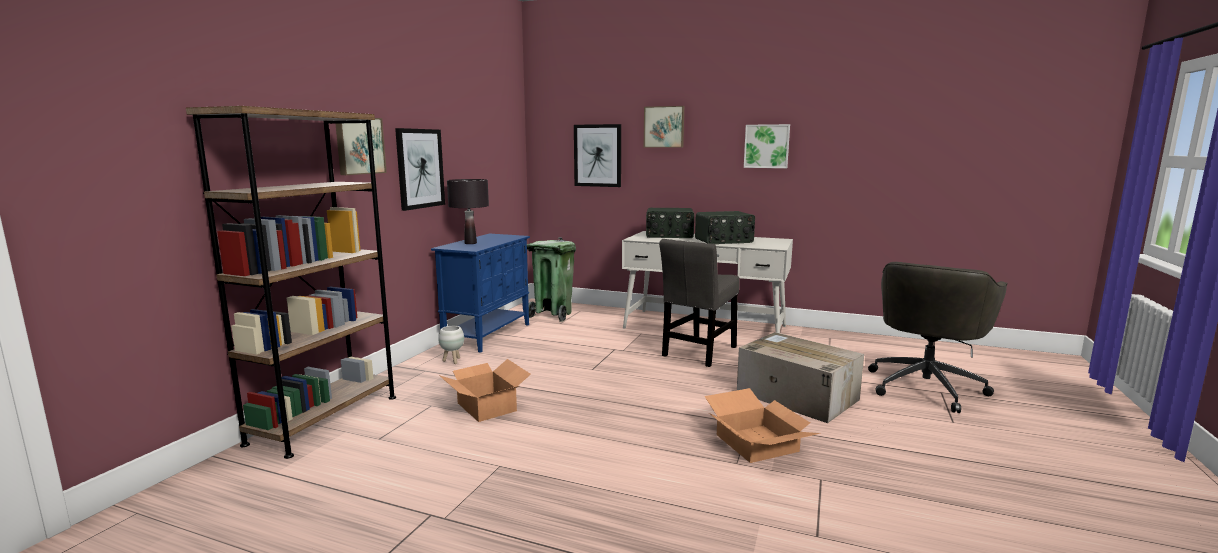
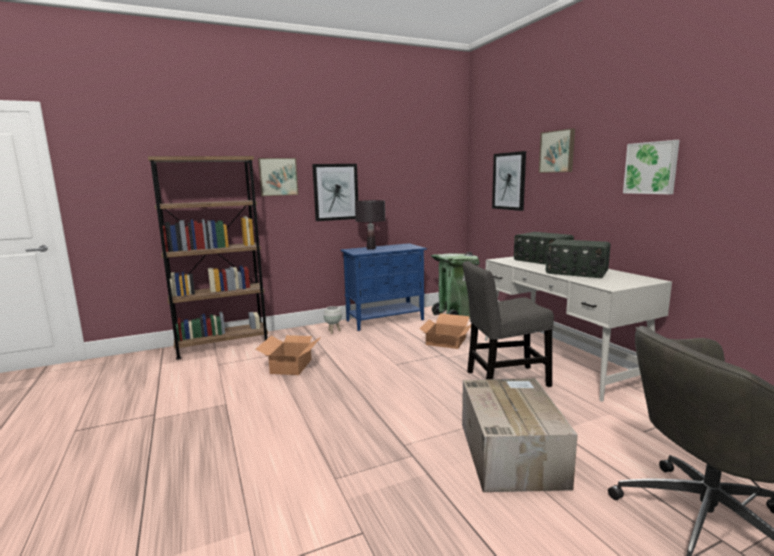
camera: 45 degrees right, 0 degrees up
(758, 443) = (384, 473): cardboard box -> cardboard box (446, 341)

